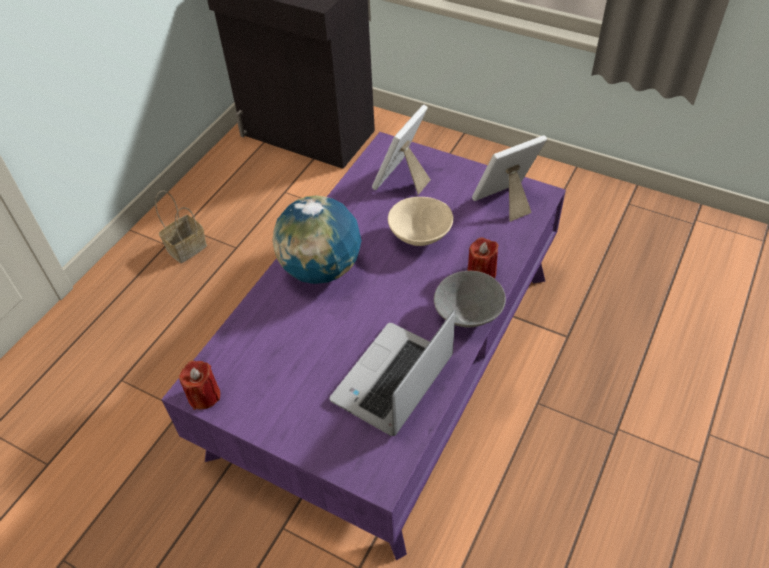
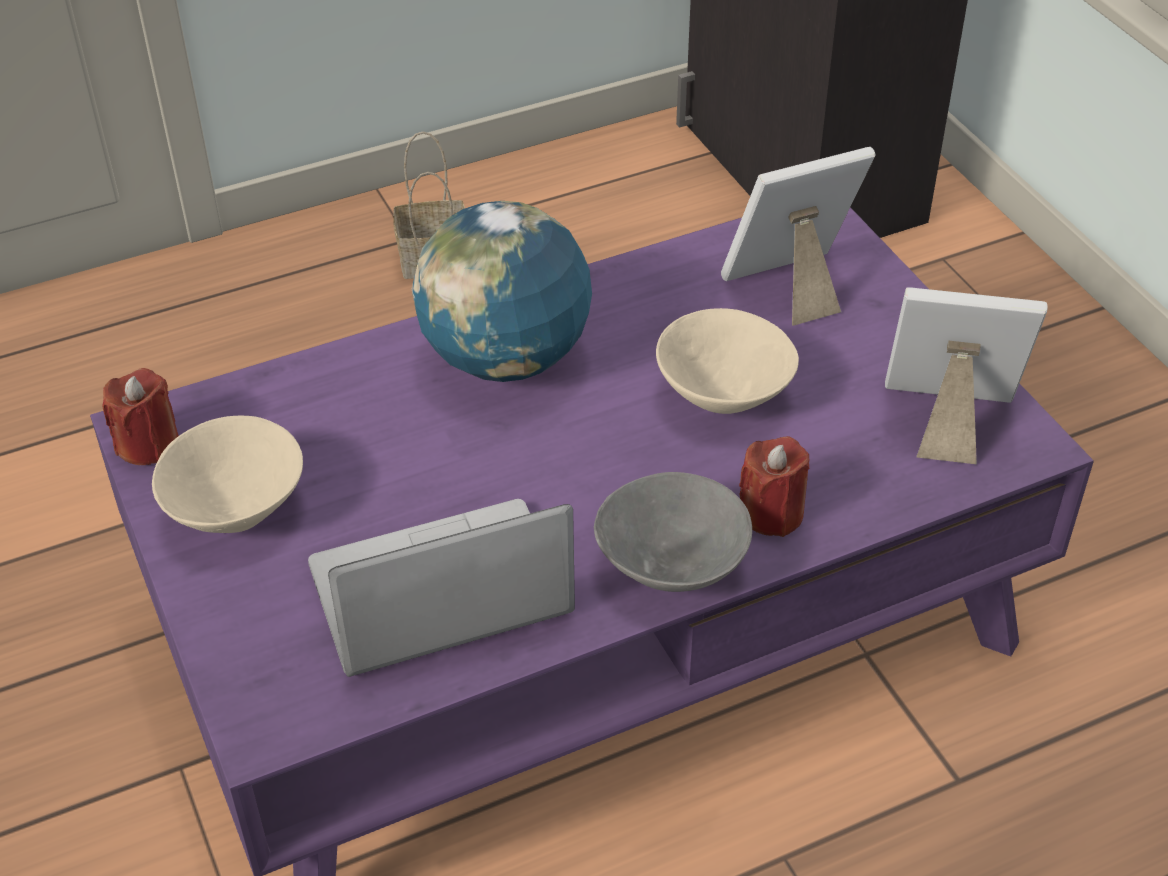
camera: 35 degrees right, 5 degrees down
(274, 400) = (234, 511): none -> beige bowl

